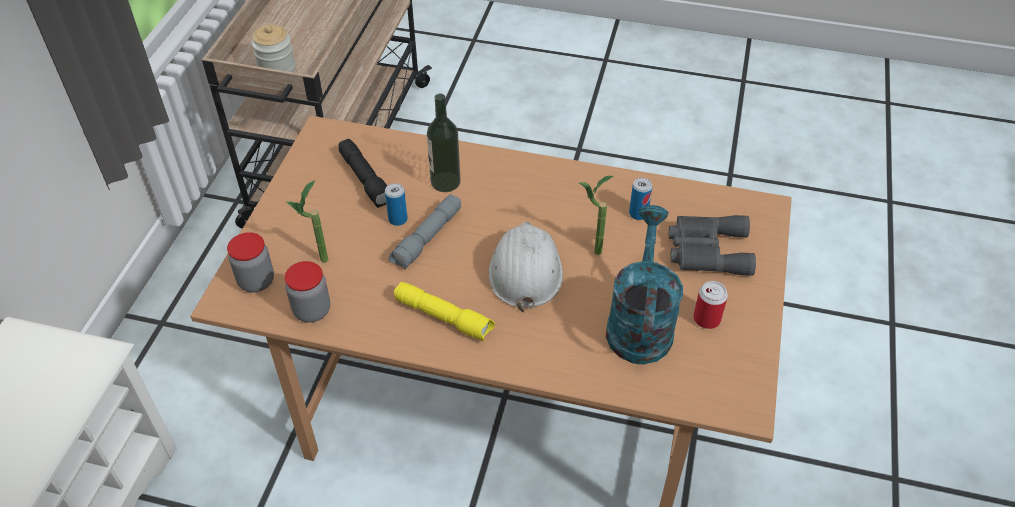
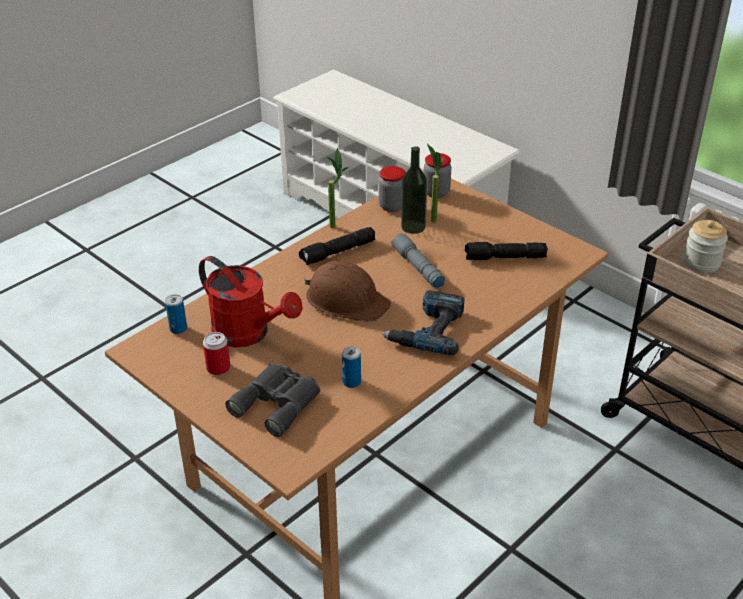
camera: 120 degrees right, 10 degrees down
(398, 219) = (448, 260): can -> can (178, 329)
(445, 182) = (473, 294): bottle -> bottle (413, 227)
(445, 317) = (338, 253): yellow flashlight -> black flashlight
(525, 193) = (427, 329): none -> power drill
(525, 270) = (346, 300): white hard hat -> brown hard hat
(589, 252) = (335, 338): potted plant -> potted plant (336, 223)
(639, 322) = (249, 333): turquoise watering can -> red watering can

